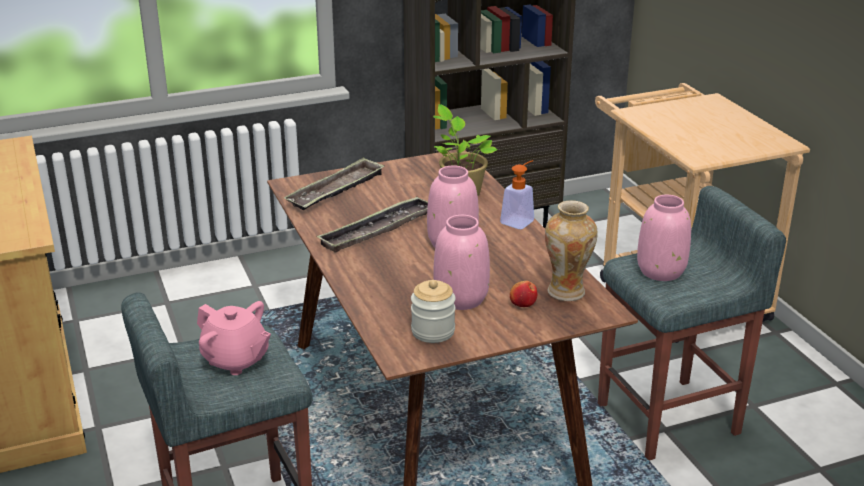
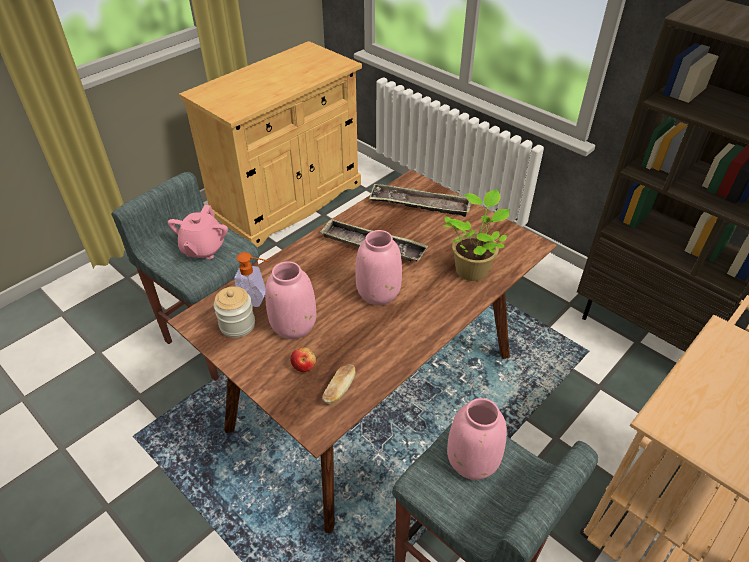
camera: 65 degrees right, 15 degrees up
(520, 220) = (449, 321): soap dispenser -> soap dispenser (257, 299)
(567, 292) = (339, 390): vase -> bread

